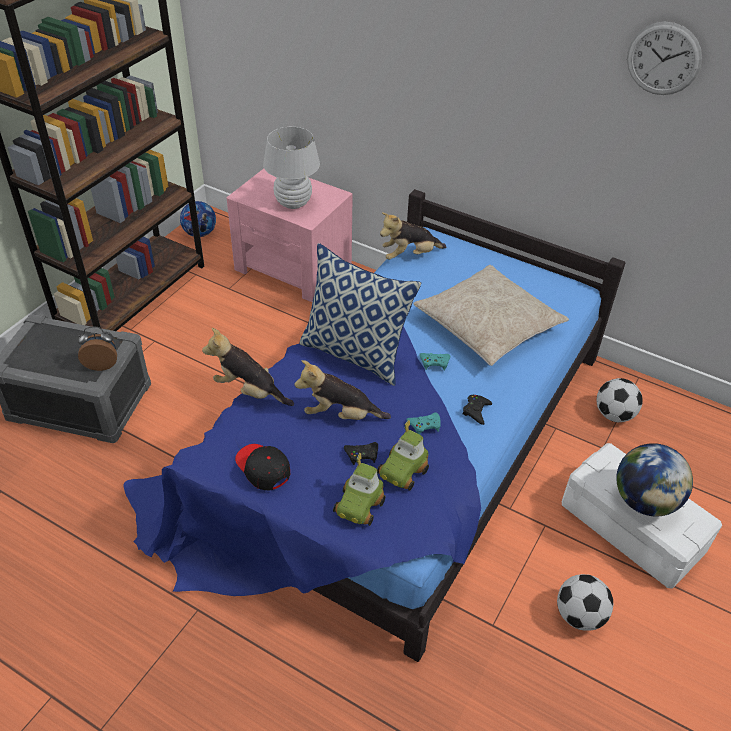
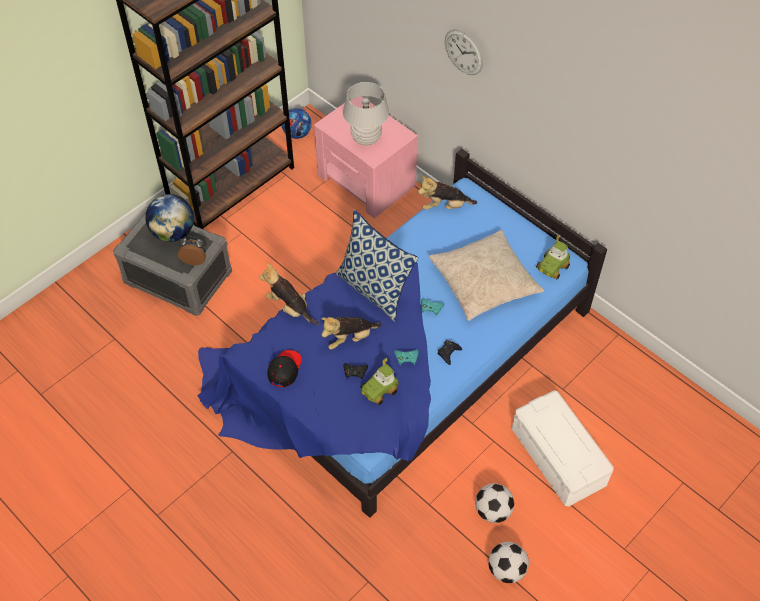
camera: 15 degrees right, 10 degrees up
(262, 468) = (284, 369): black cap -> black cap turned 45 degrees clockwise
(341, 415) = (349, 338): plush toy -> plush toy turned 45 degrees counterclockwise
(360, 506) = (342, 409): toy car -> toy car (553, 267)
(614, 414) = (584, 363): football -> football (506, 569)
(644, 501) = (561, 441): globe -> globe (173, 232)
(663, 59) = (629, 120): wall clock -> wall clock (463, 52)

